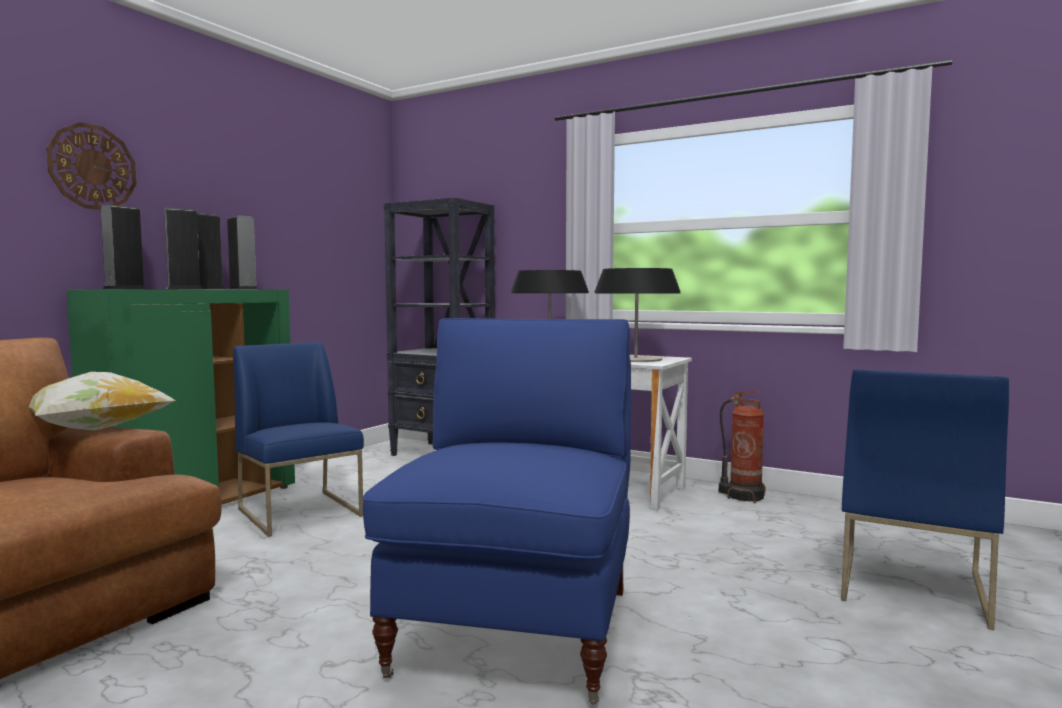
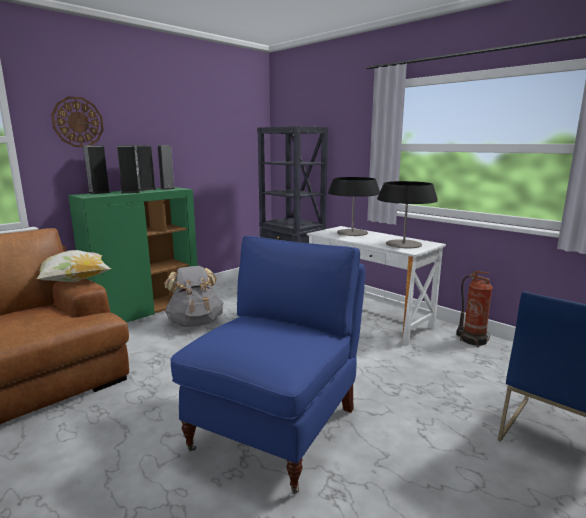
camera: 15 degrees right, 10 degrees up
(301, 512) = (195, 322): blue chair -> grey backpack

